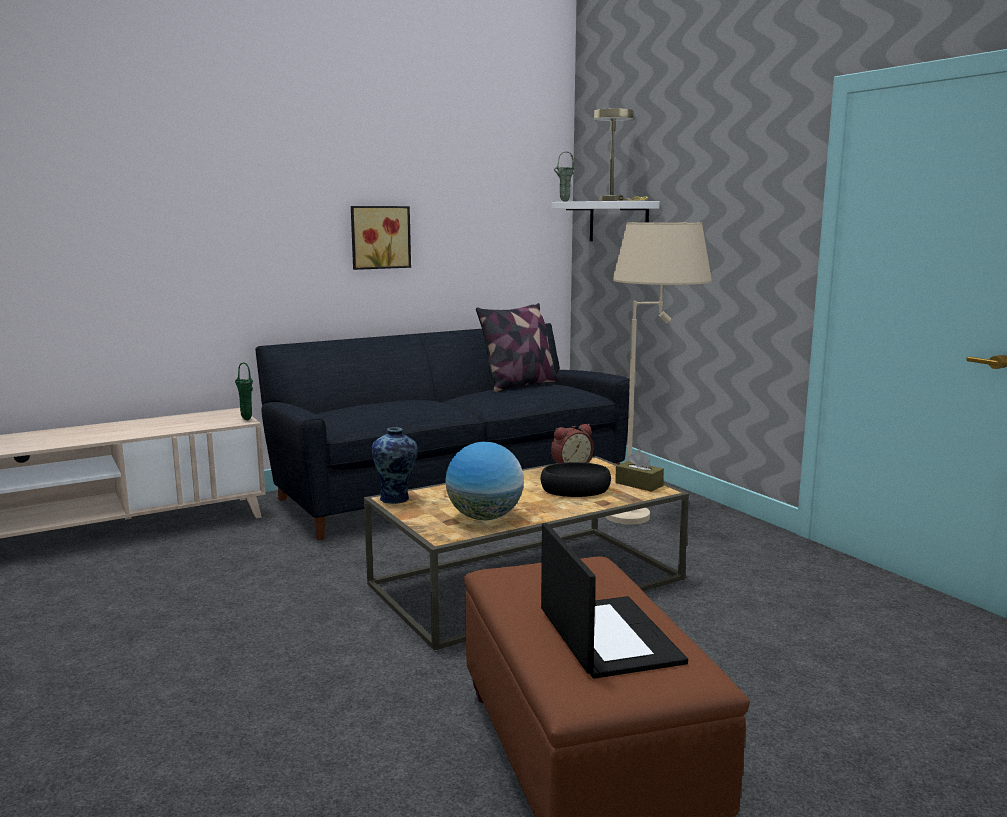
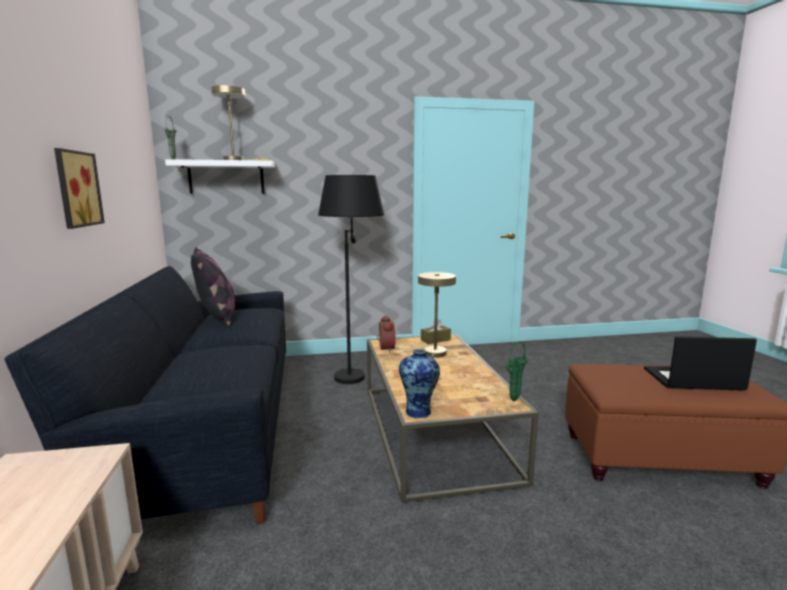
camera: 70 degrees left, 0 degrees up
(245, 419) = (94, 452): green vase -> green vase (513, 400)
(484, 517) = (478, 387): globe -> none
(575, 490) = (434, 355): black bowl -> beige table lamp
(651, 515) = (354, 371): beige floor lamp -> black floor lamp

